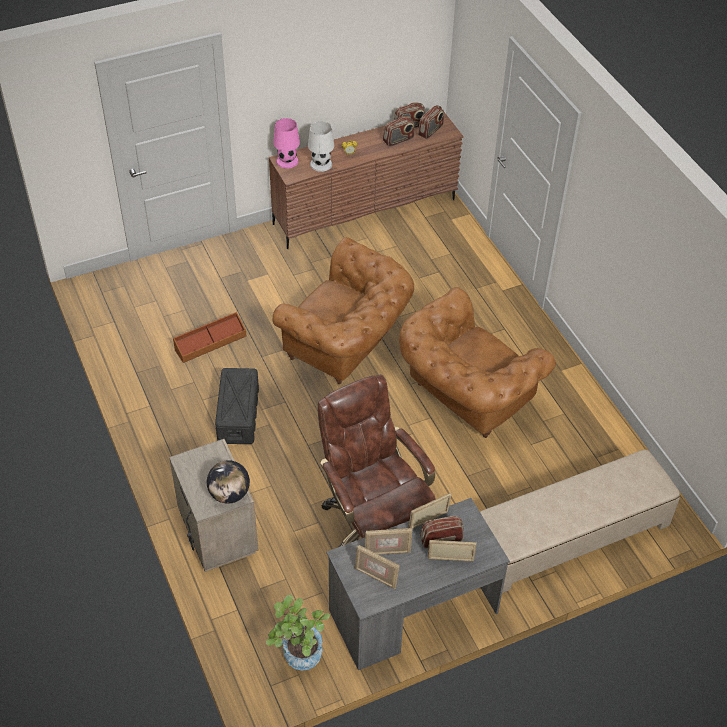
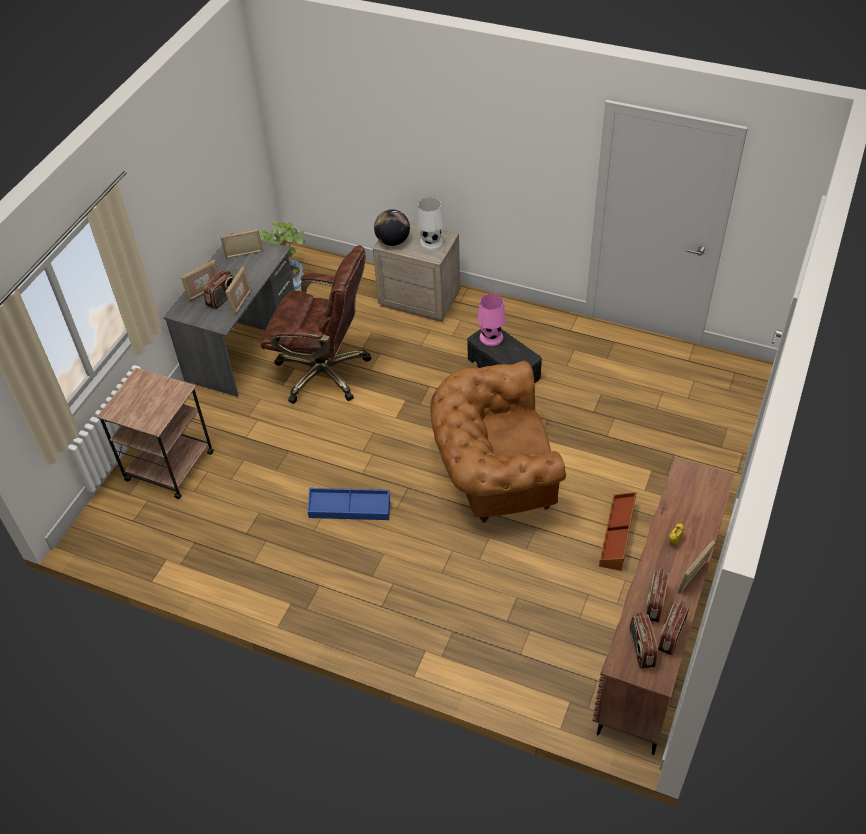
camera: 140 degrees right, 0 degrees up
(210, 342) = (599, 400): brown storage box -> brown storage box (618, 535)
(287, 161) = (713, 483): pink table lamp -> pink table lamp (491, 337)
(321, 164) = (680, 506): white table lamp -> white table lamp (431, 242)
(387, 552) = (251, 270): picture frame -> picture frame (693, 578)
(464, 399) = (349, 509): brown armchair -> blue storage box
(570, 536) = (170, 465): beige bench -> brown cart

